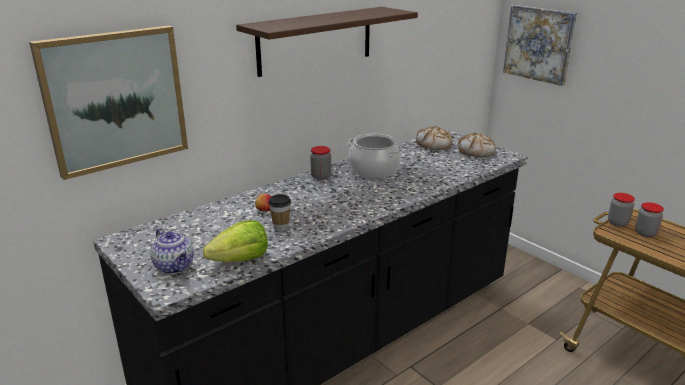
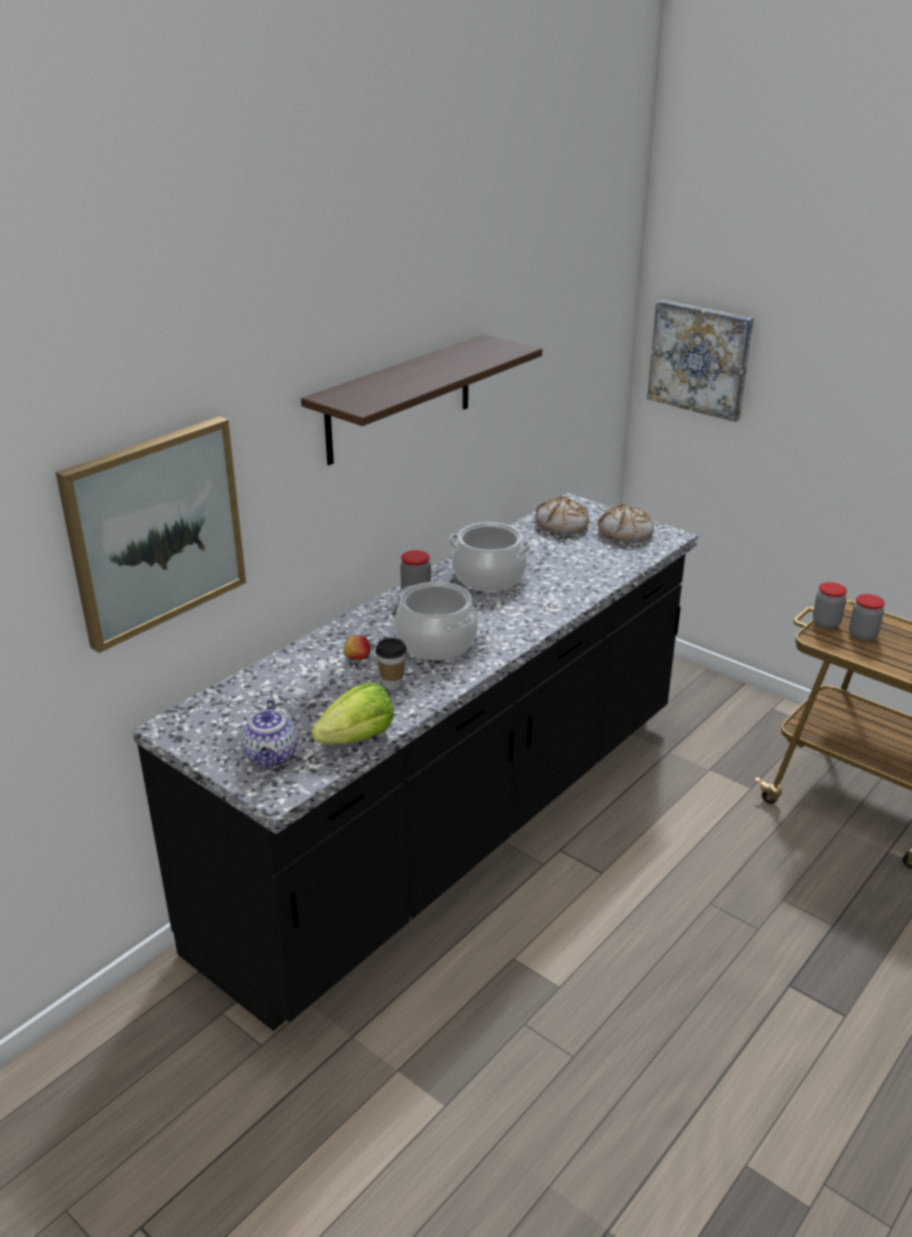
camera: 10 degrees left, 5 degrees up
(175, 267) = (272, 757): teapot -> teapot turned 45 degrees clockwise
(323, 205) = (436, 642): none -> cooking pot

